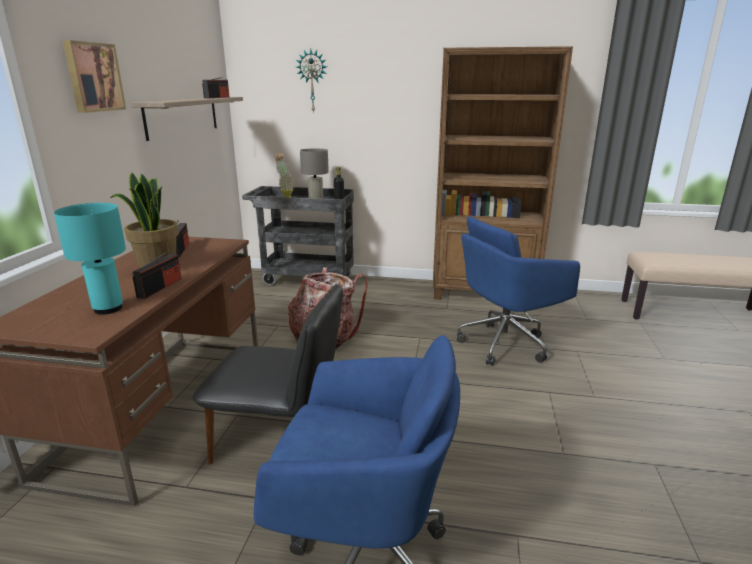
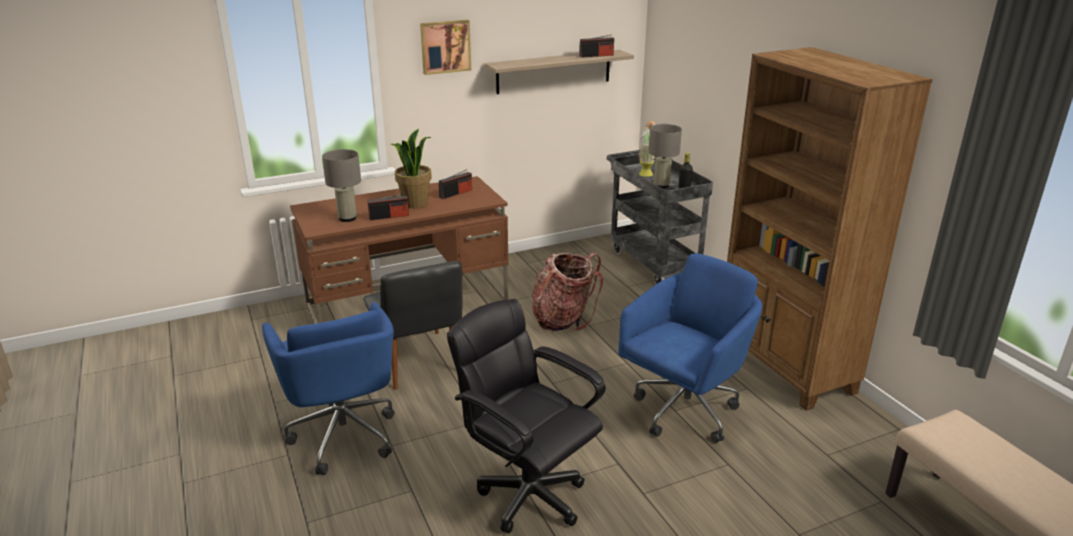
camera: 55 degrees right, 5 degrees up
(108, 309) = (347, 218): turquoise table lamp -> grey table lamp
(312, 81) = (701, 49): wall clock -> none
(506, 344) = (682, 414): blue office chair -> blue office chair turned 105 degrees clockwise
(569, 457) = (525, 496): none -> black office chair

